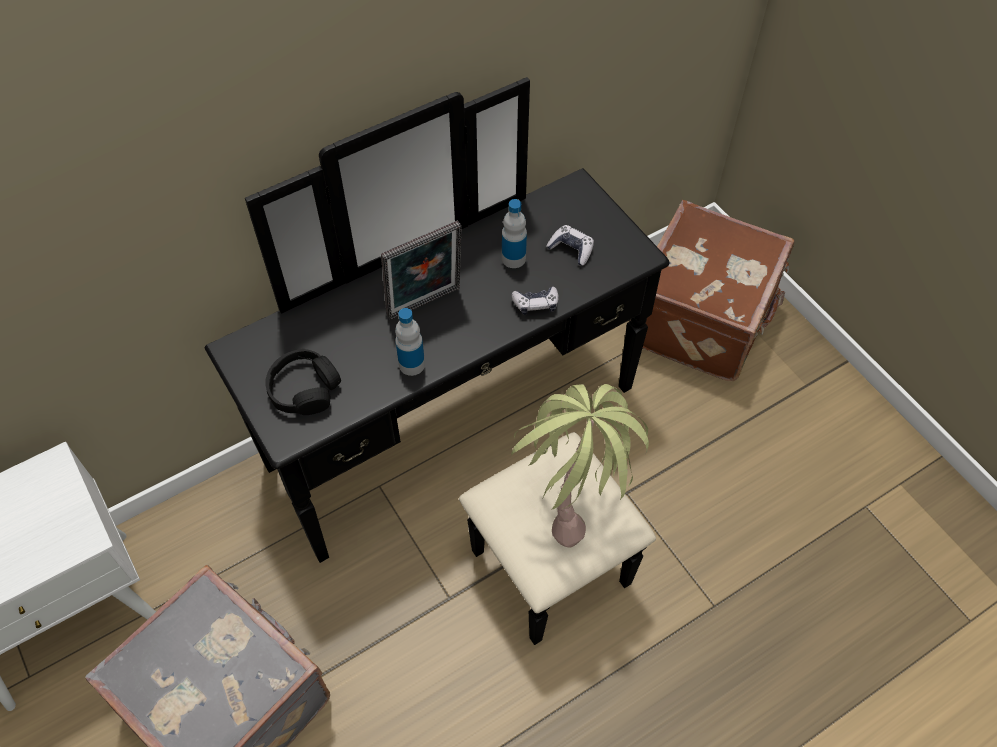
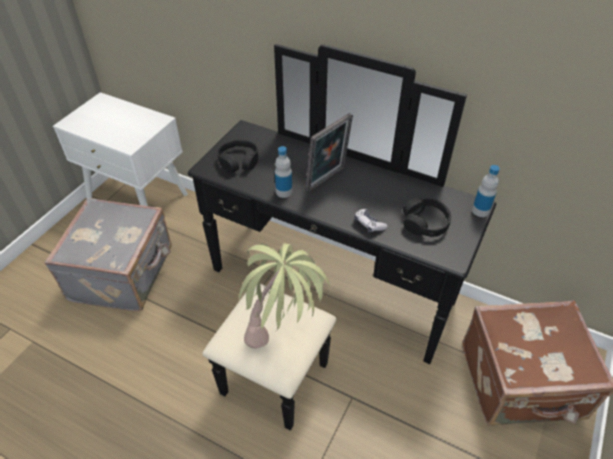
camera: 60 degrees right, 10 degrees down
(426, 305) = (327, 180): picture frame -> picture frame turned 75 degrees counterclockwise
(513, 258) = (393, 201): bottle -> bottle (480, 211)
(571, 249) = (425, 223): game controller -> black headphones

